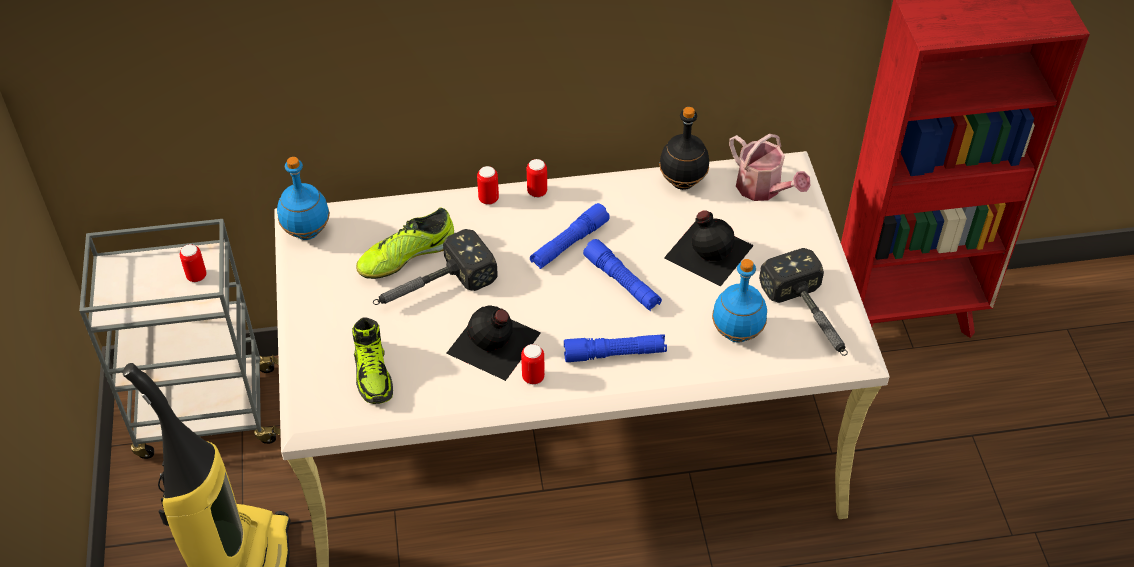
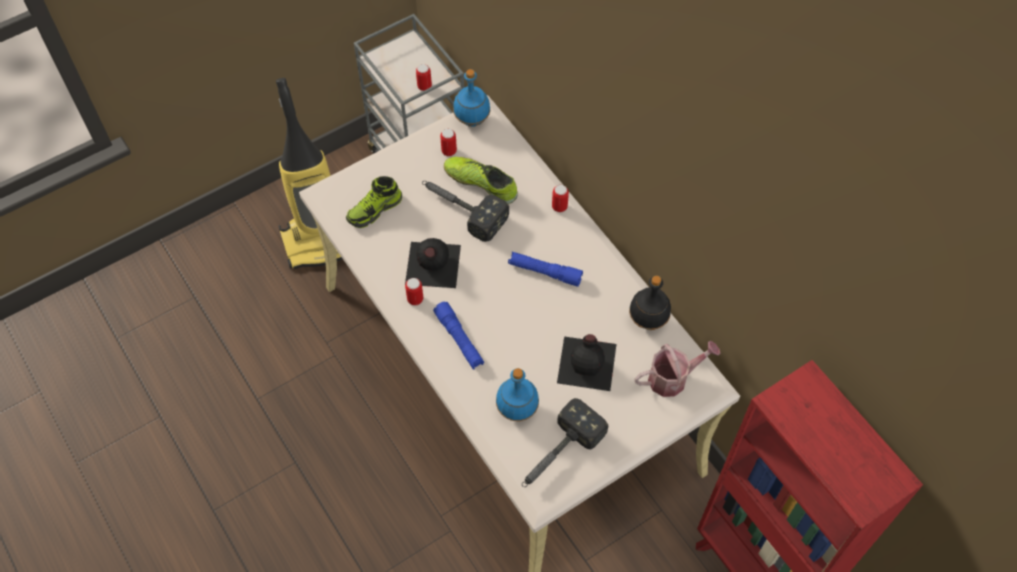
camera: 65 degrees right, 10 degrees up
(537, 192) = (583, 233): can -> can (449, 151)
(622, 282) = (526, 319): blue flashlight -> none
(763, 189) = (673, 378): watering can -> watering can turned 135 degrees counterclockwise

